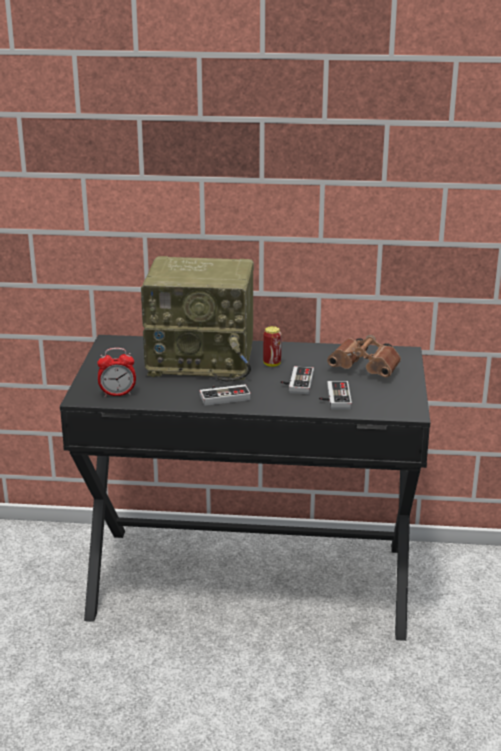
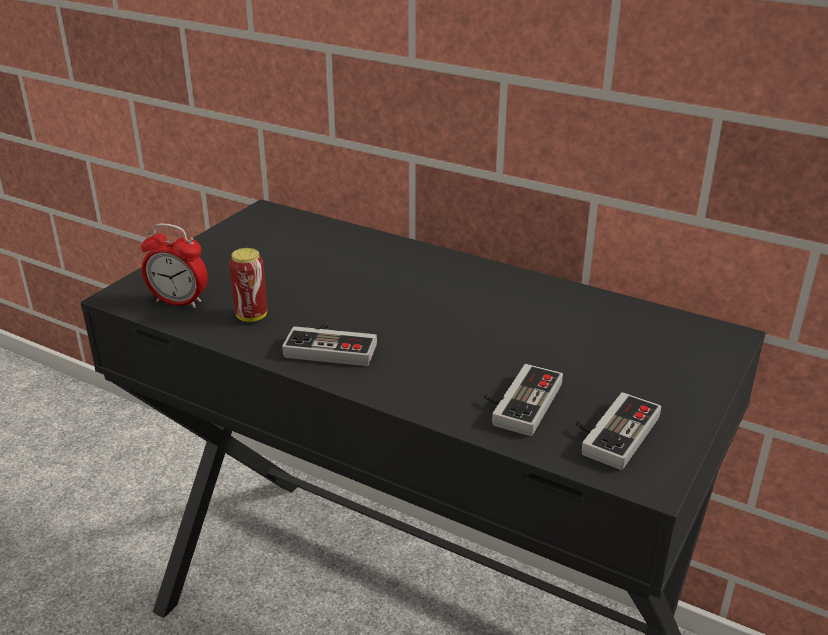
camera: 25 degrees right, 5 degrees up
(203, 360) = (363, 272): radio -> none
(272, 364) = (465, 305): can -> can (252, 316)
(296, 383) = (476, 351): game controller -> game controller (611, 432)
(366, 369) = (626, 355): brown binoculars -> none

